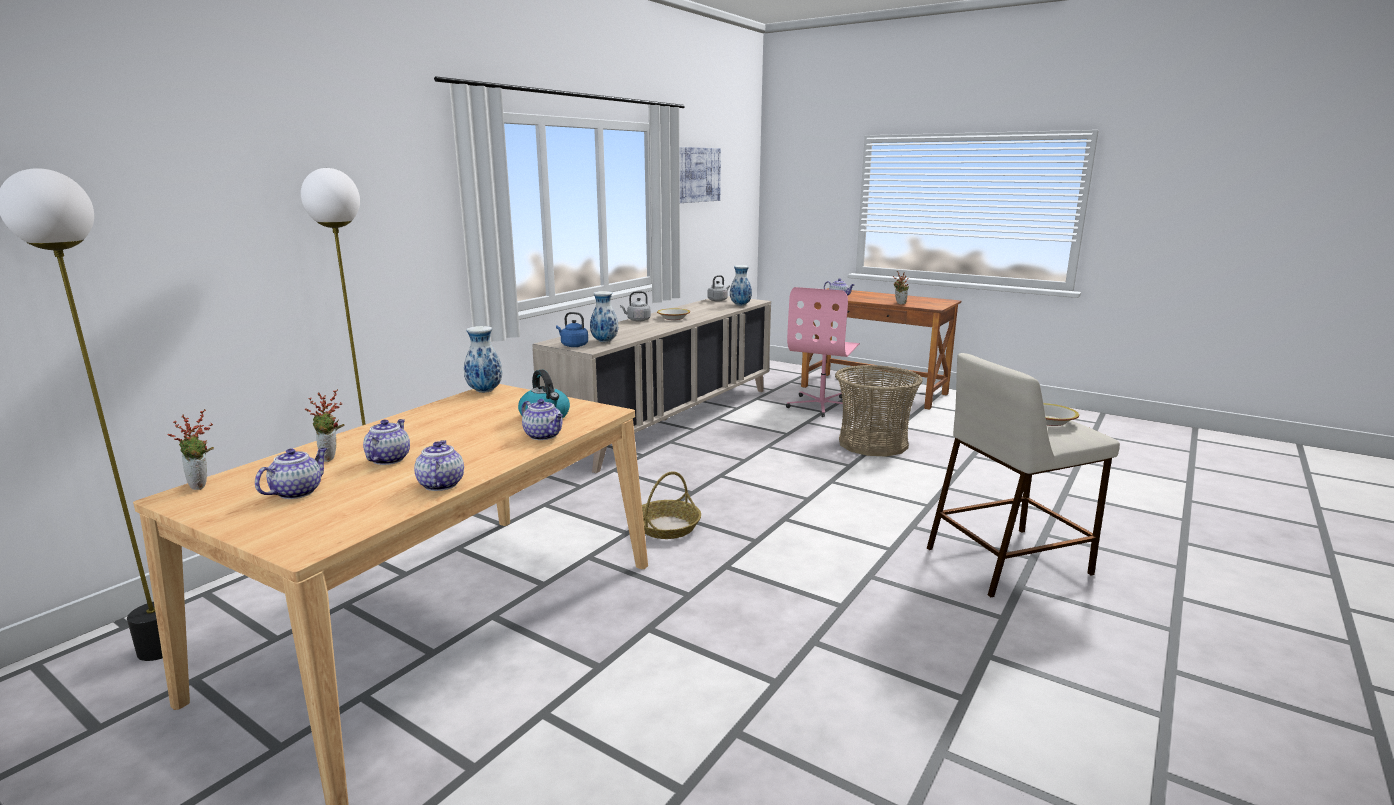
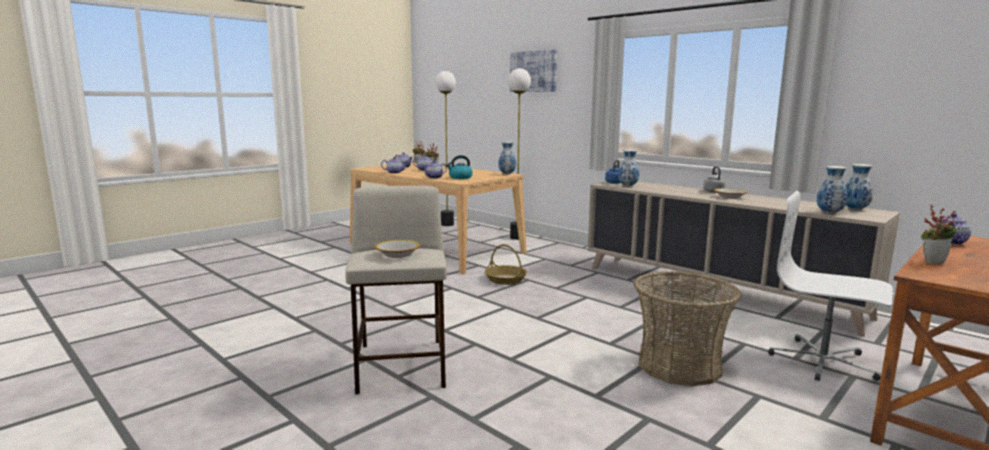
camera: 100 degrees right, 5 degrees down
(696, 175) = (908, 63): picture -> picture (533, 71)
(718, 300) = (855, 209): grey kettle -> vase
(822, 405) = (823, 362): pink office chair -> white office chair

